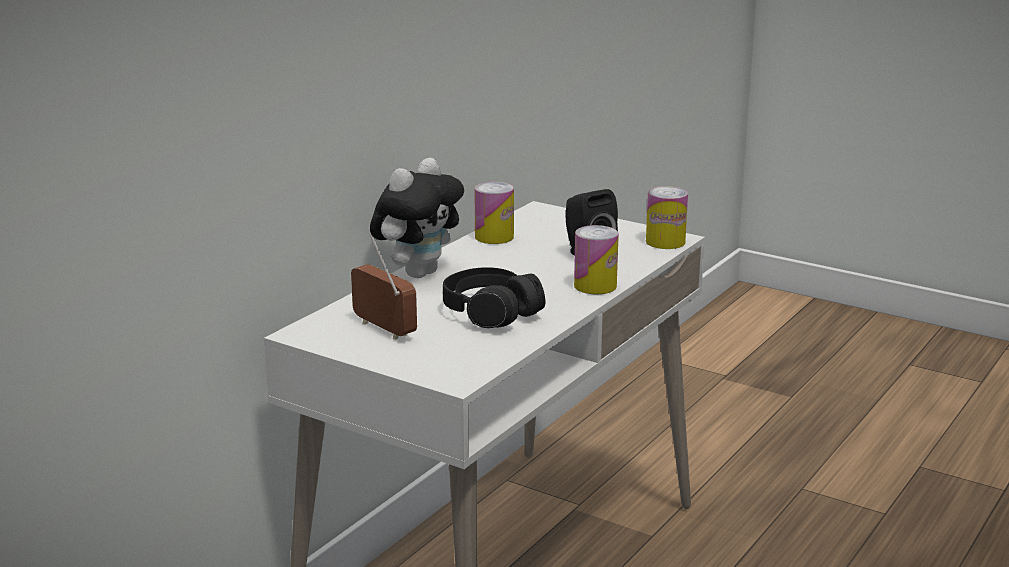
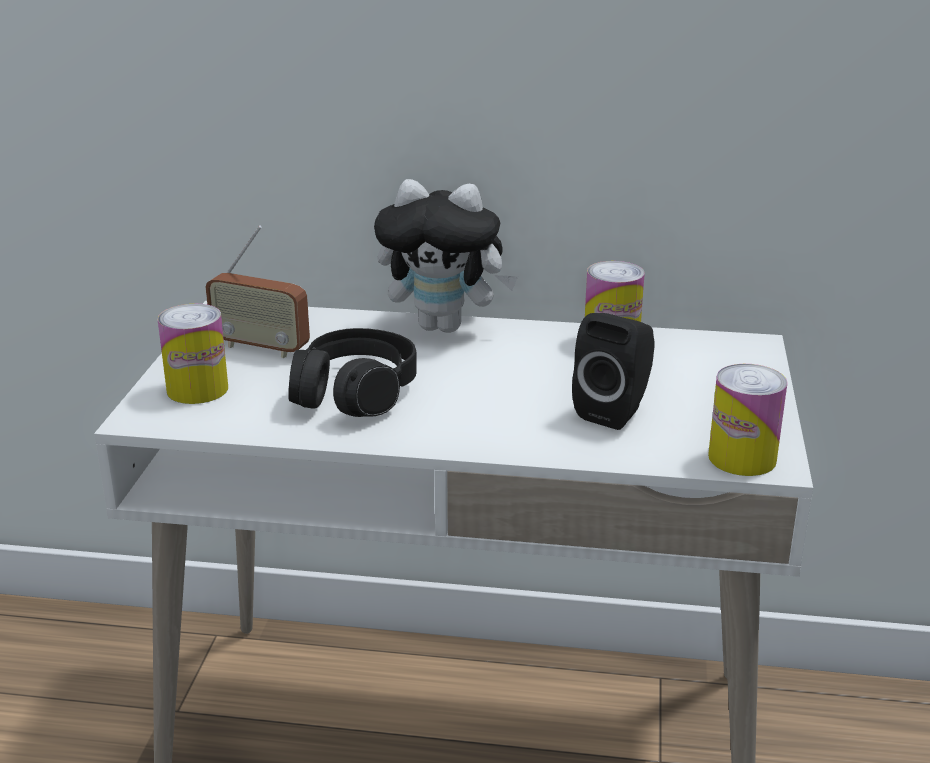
camera: 65 degrees right, 5 degrees up
(383, 329) = (261, 347): radio -> radio turned 90 degrees clockwise
(595, 286) = (507, 440): can -> can (197, 389)

